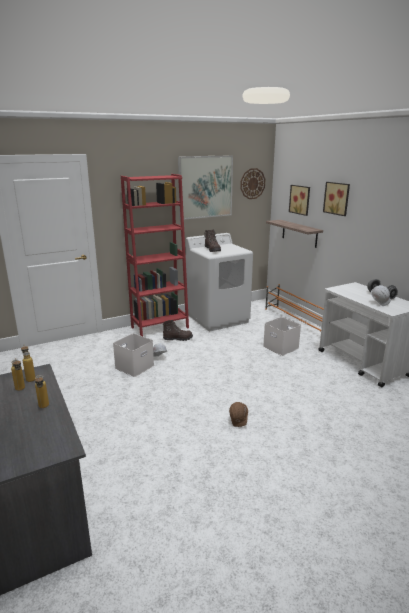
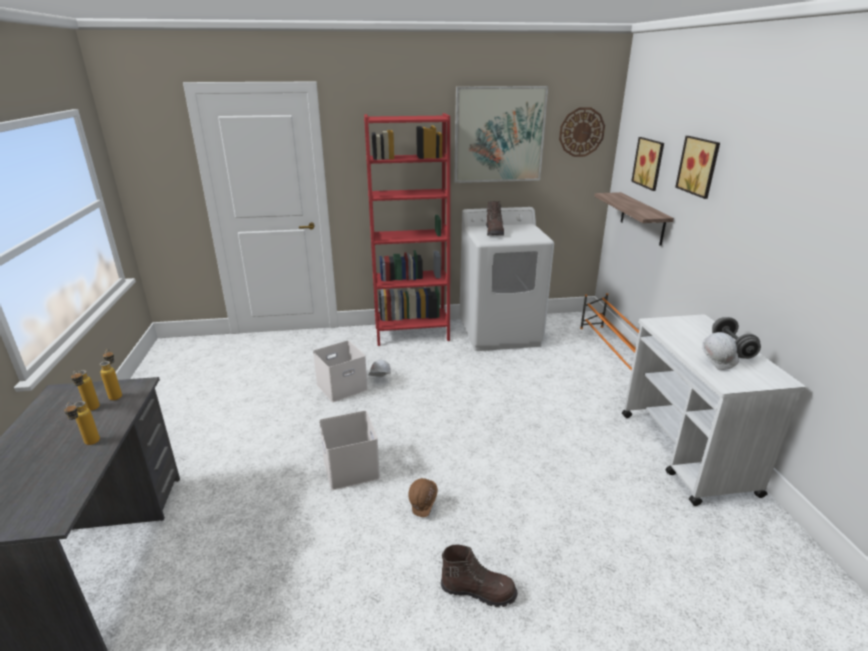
camera: 20 degrees right, 5 degrees up
(178, 339) = (424, 355): brown boot -> brown boot (478, 590)
(281, 347) = (566, 397): white storage box -> white storage box (352, 468)

